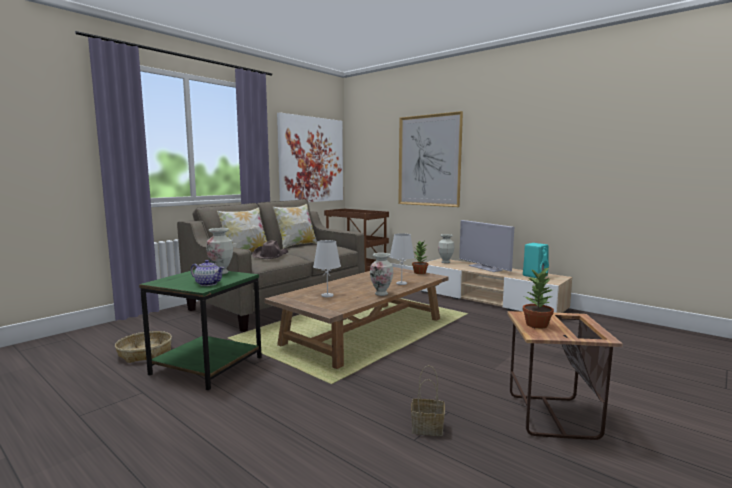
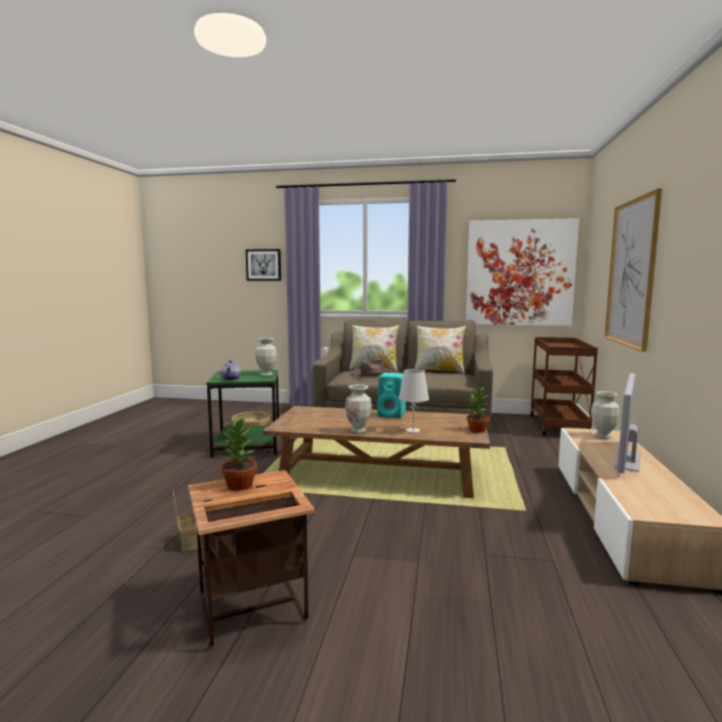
camera: 60 degrees right, 0 degrees up
(50, 138) = (263, 265): none -> picture
(327, 295) = (326, 417): white table lamp -> none
(535, 275) = (661, 496): turquoise speaker -> turquoise speaker (392, 415)

